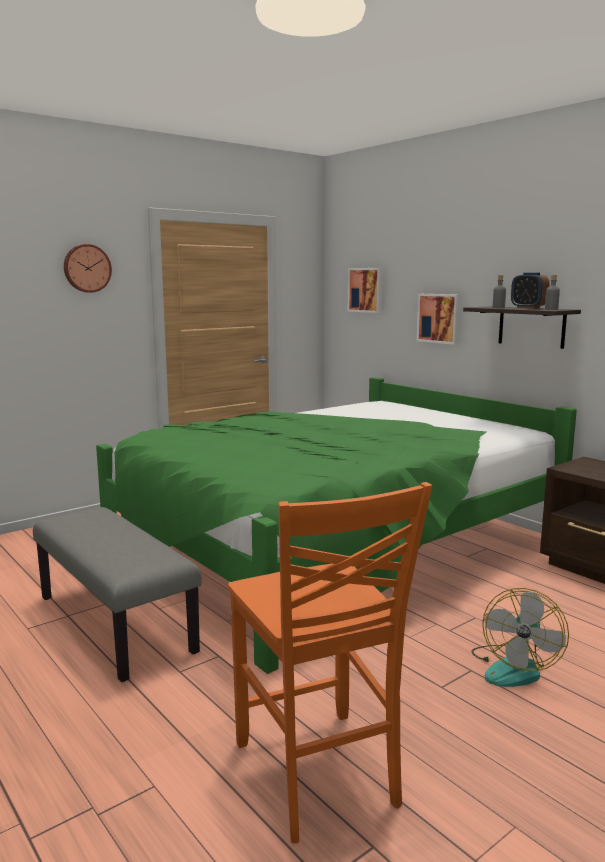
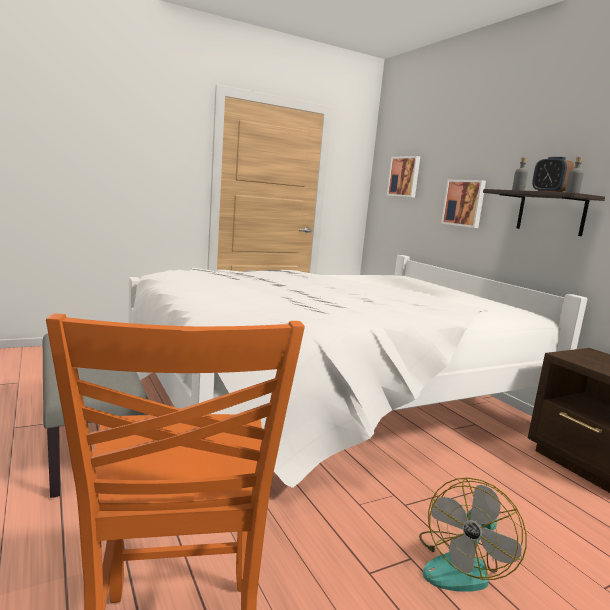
camera: 10 degrees right, 0 degrees up
(87, 268) = (155, 130): wall clock -> none
(336, 547) = (329, 400): green bed -> white bed

